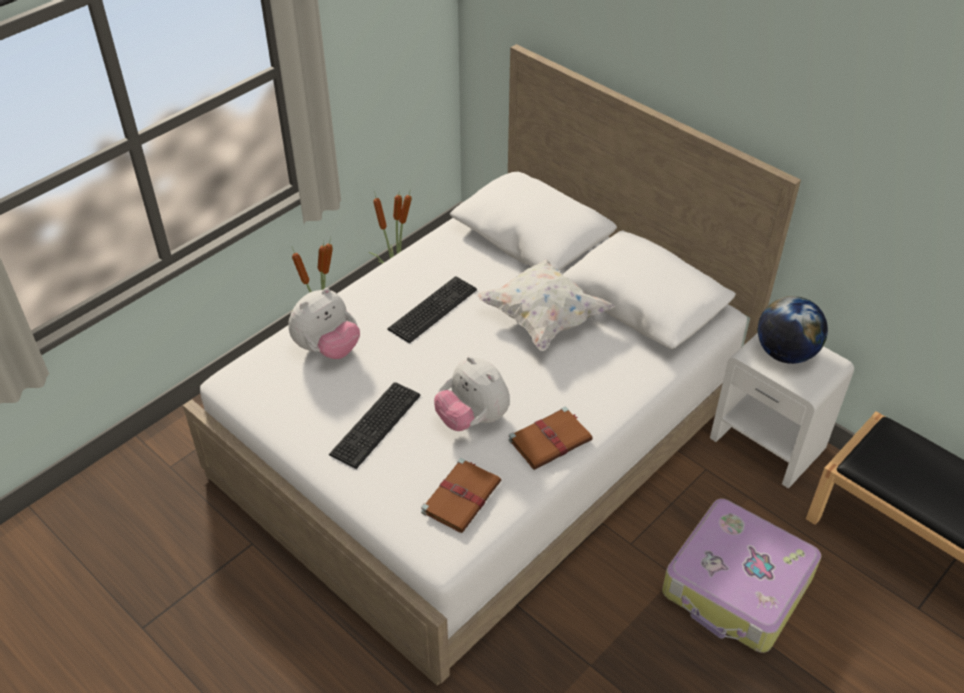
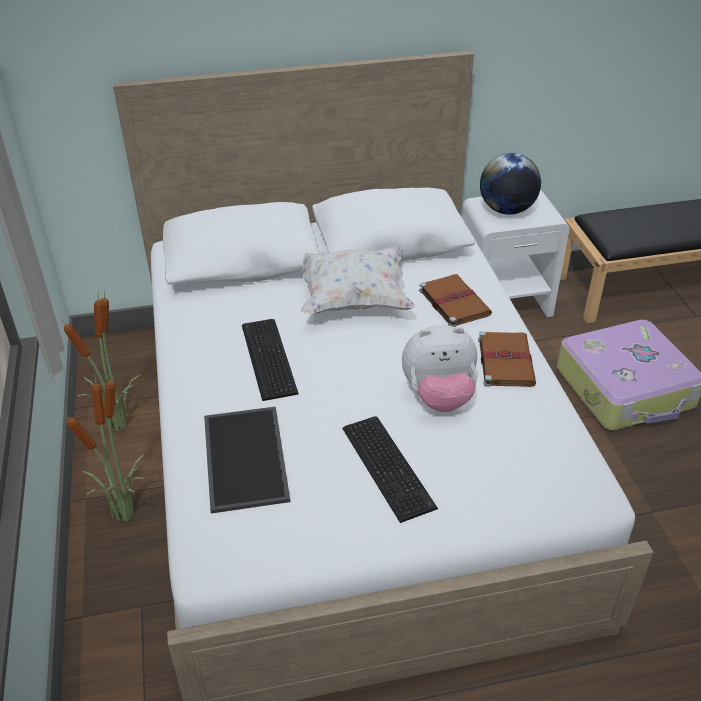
camera: 55 degrees left, 5 degrees down
(327, 349) = (243, 457): plush toy -> tray
(462, 496) = (532, 447): brown book -> brown book (453, 302)

